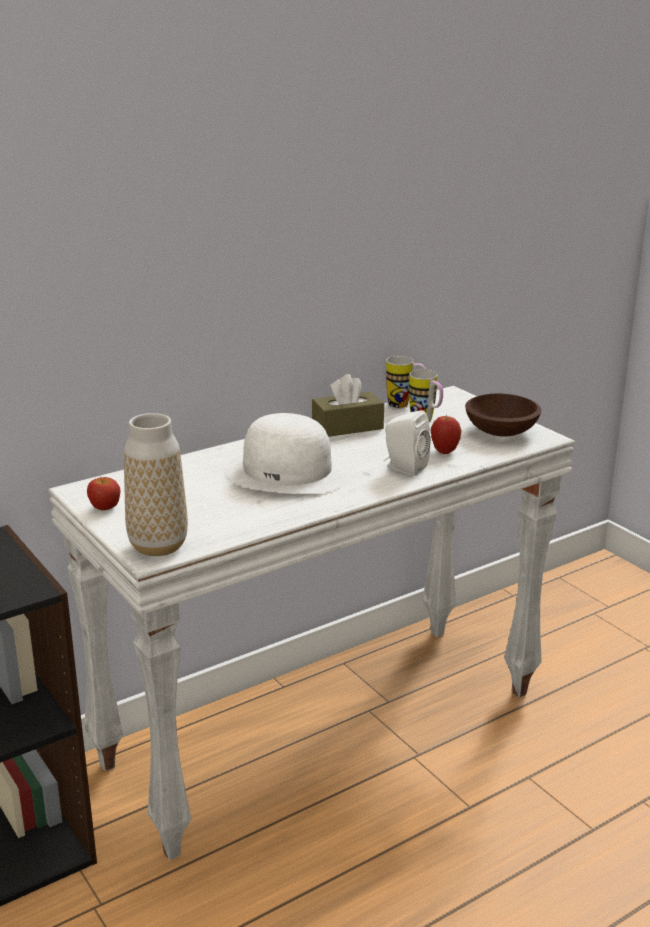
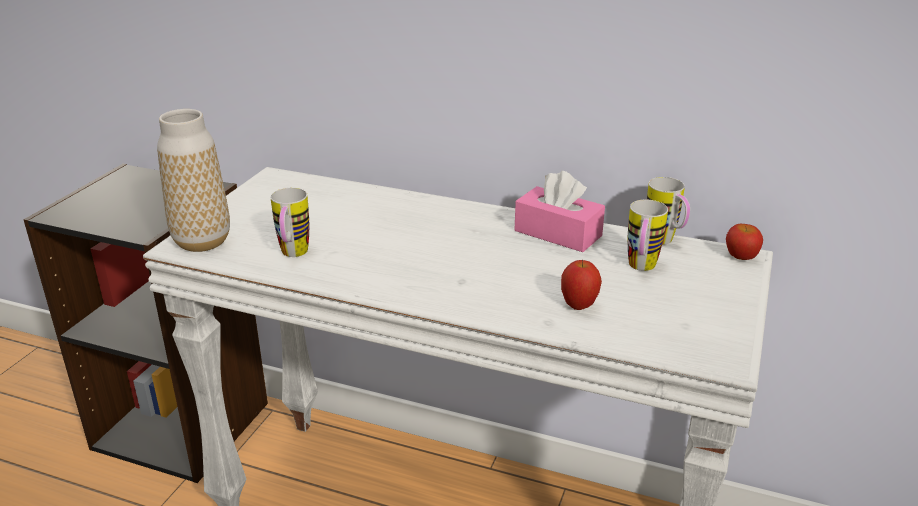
camera: 55 degrees right, 5 degrees up
(104, 507) = (252, 197): apple -> apple (740, 256)
(241, 517) = (293, 255): none -> mug
(288, 472) = (412, 242): white hat -> none
(347, 427) = (558, 233): brown tissue box -> pink tissue box
(403, 468) = (502, 296): white speaker -> none
(499, 431) = (689, 322): brown bowl -> none

